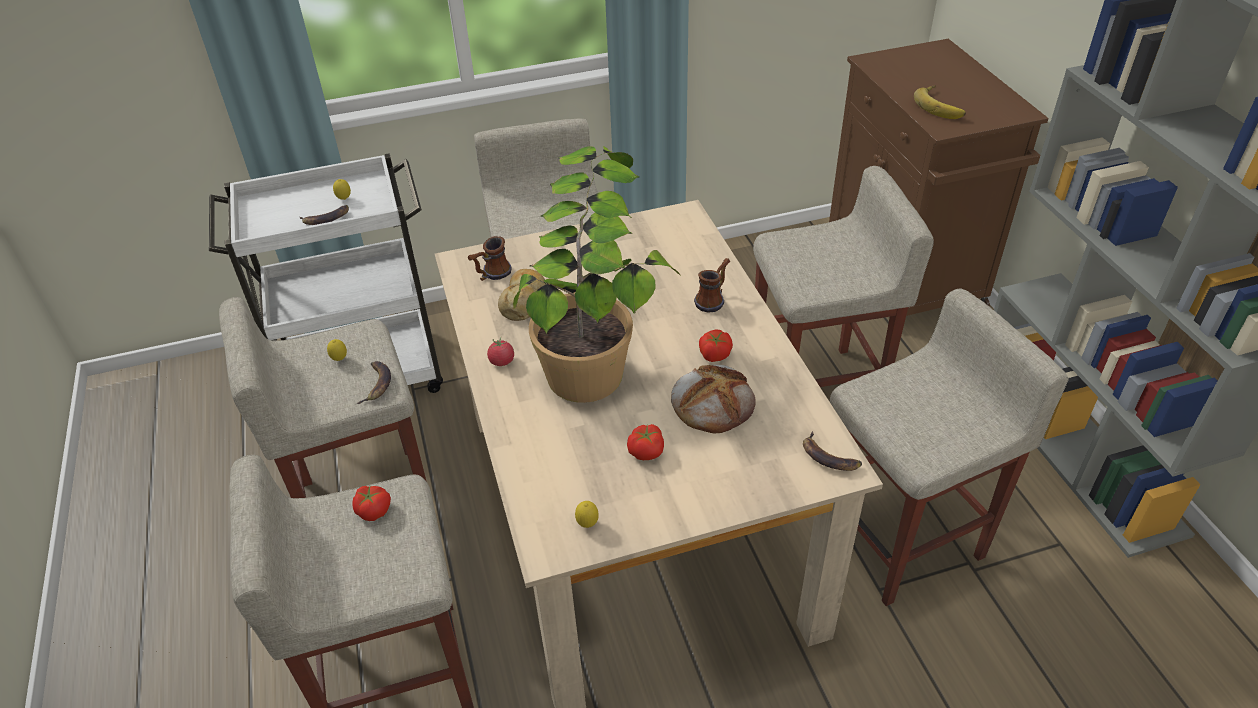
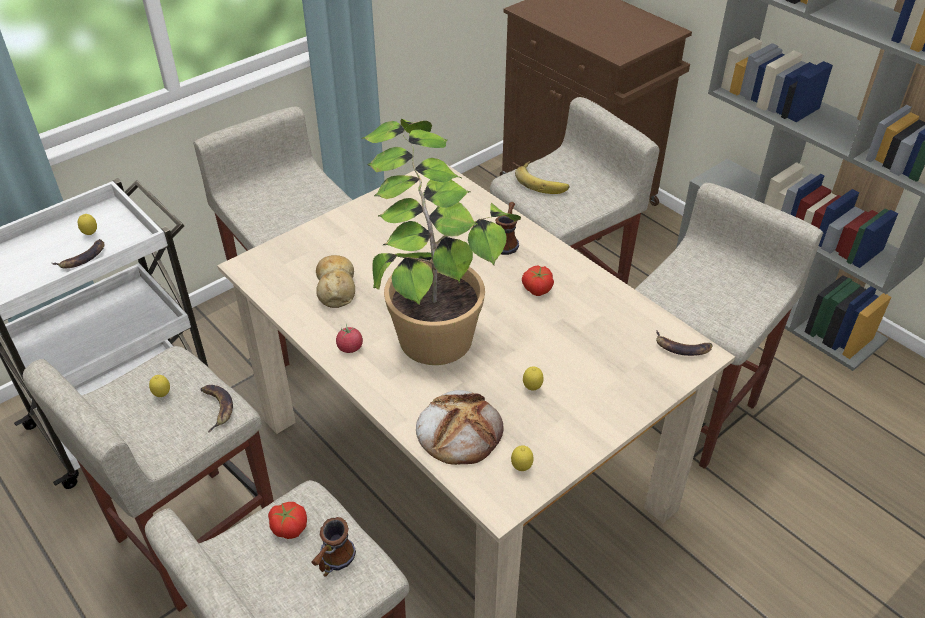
camera: 25 degrees left, 0 degrees up
(491, 275) = (288, 271): mug -> mug (333, 563)
(647, 451) = (532, 388): tomato -> lemon
(713, 402) = (561, 330): bread -> bread (459, 430)
(941, 106) = (605, 36): banana -> banana (543, 181)

